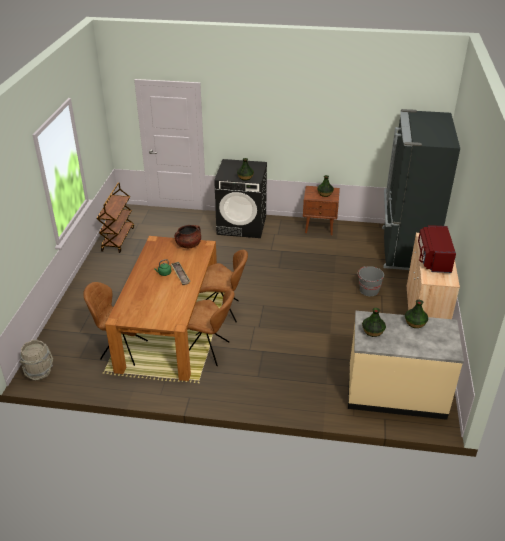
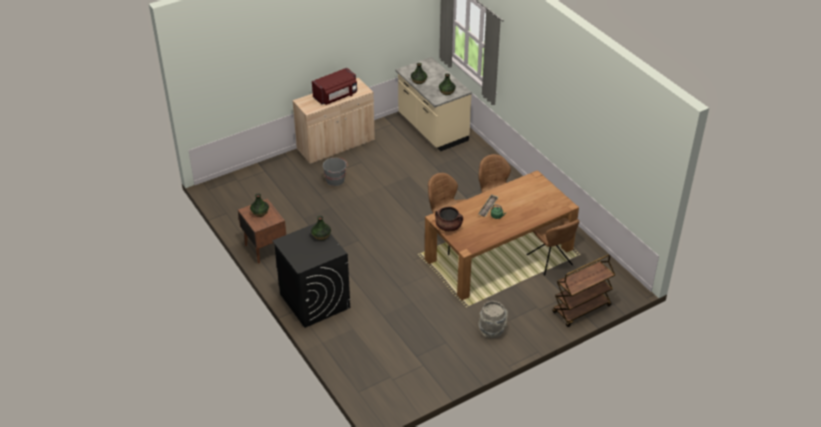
camera: 130 degrees left, 5 degrees up
(39, 371) = (621, 286): grey bucket -> grey bucket (492, 330)
(118, 239) = (434, 373): brown cart -> brown cart (581, 310)
(405, 249) = (251, 185): black fridge -> none

